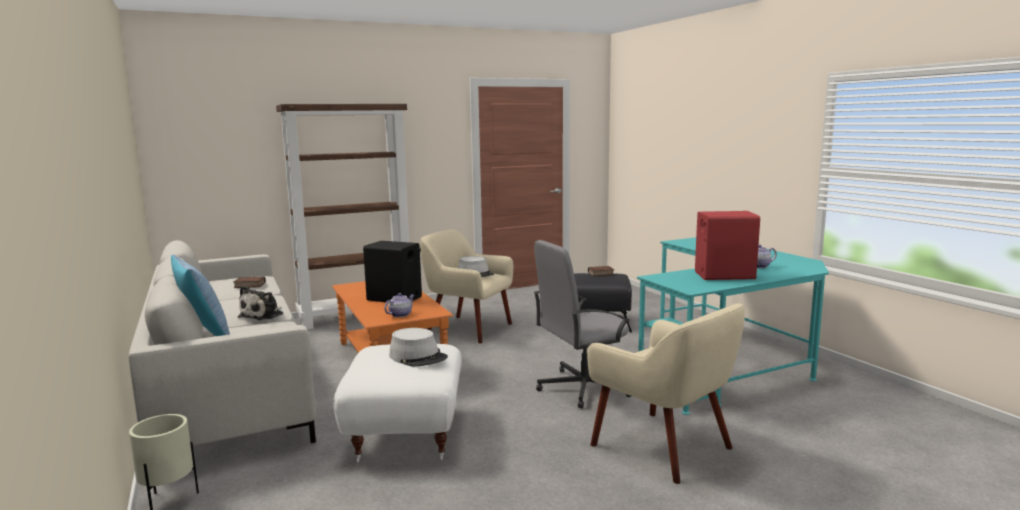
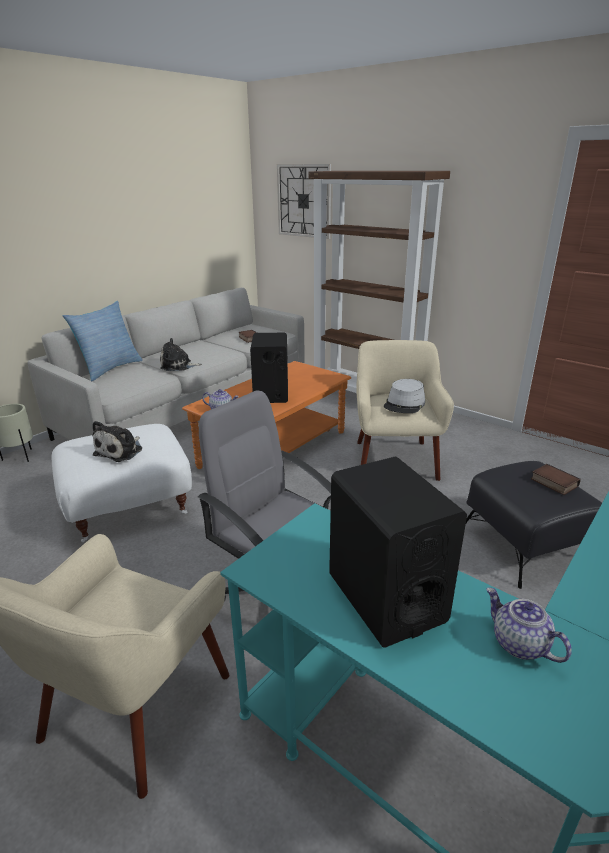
camera: 65 degrees right, 15 degrees up
(229, 136) = (304, 201): none -> wall clock
(418, 357) = (121, 451): grey hat -> plush toy
(724, 275) = (385, 597): red speaker -> black speaker

